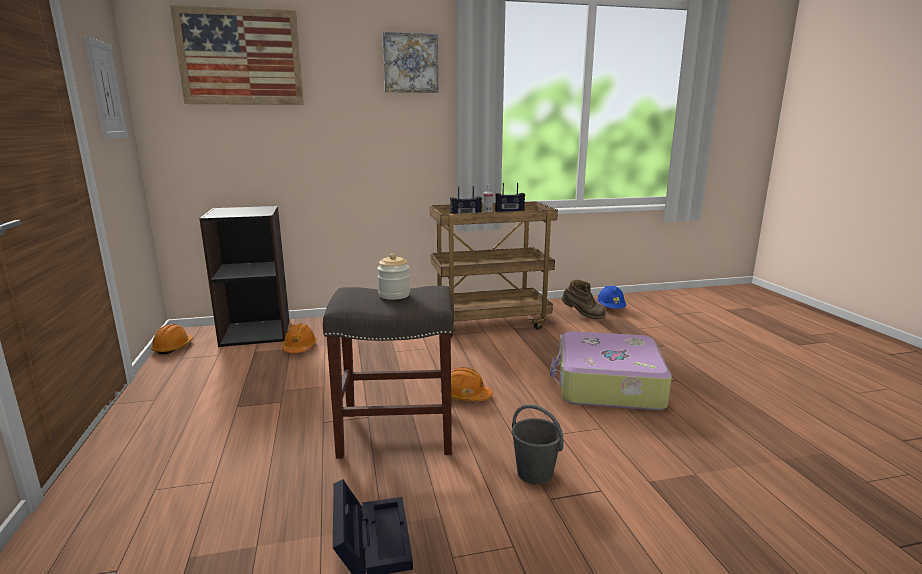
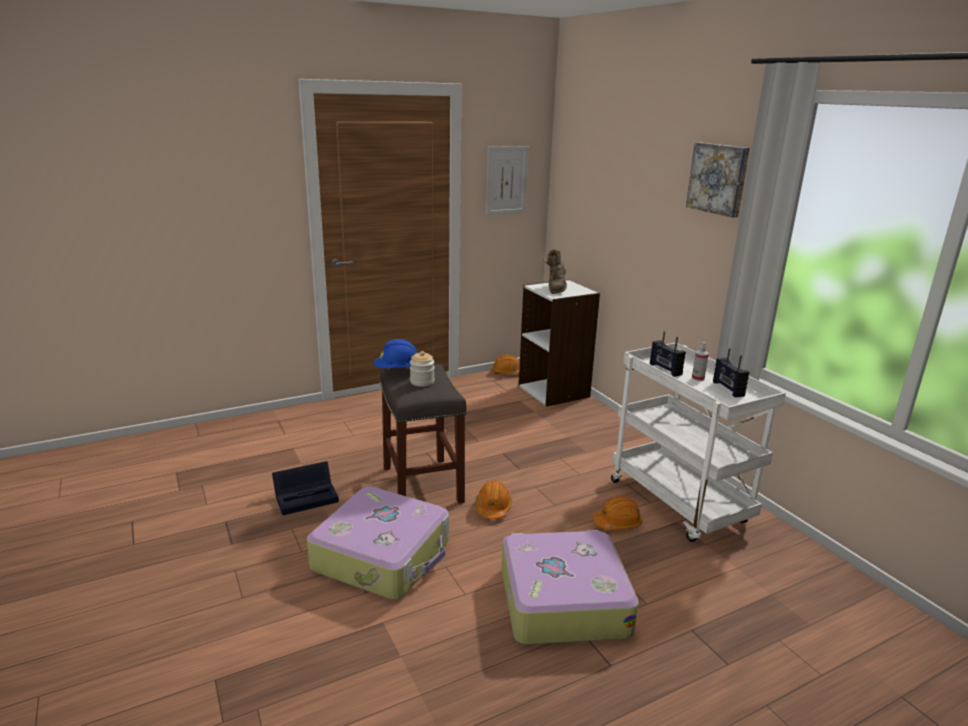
camera: 75 degrees right, 5 degrees up
(240, 57) = (603, 157): picture -> none
(256, 332) = (554, 391): black bookcase -> white bookcase
(299, 347) = (538, 415): orange hard hat -> orange hard hat (617, 523)
(490, 322) = (680, 503): brown cart -> white cart
(534, 473) = (383, 555): grey bucket -> suitcase
(582, 315) = (779, 579): brown boot -> brown boot (556, 289)
(610, 308) = (843, 610): blue hard hat -> blue hard hat (397, 370)

